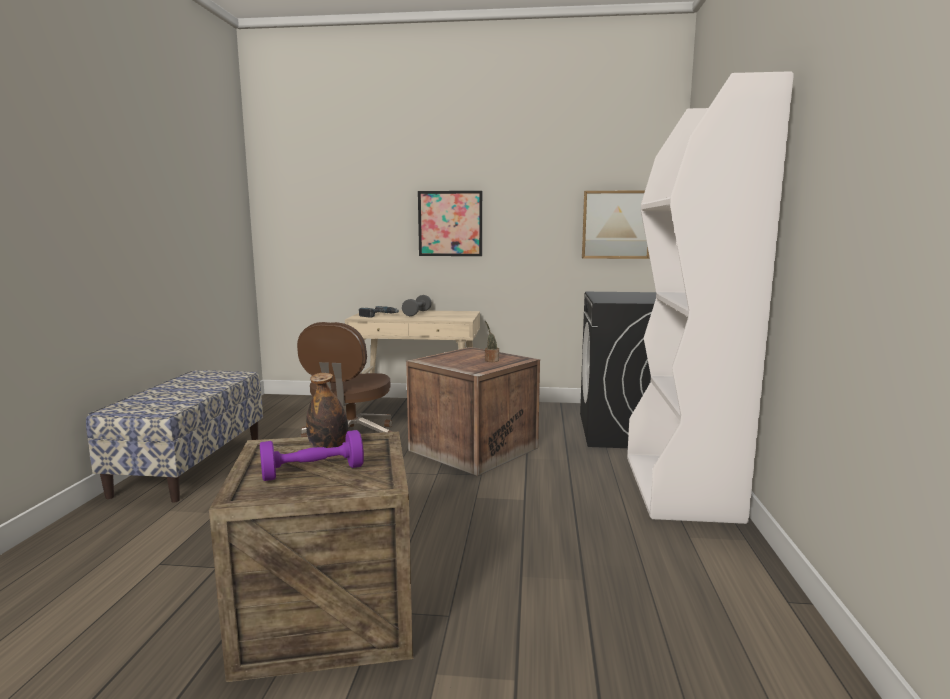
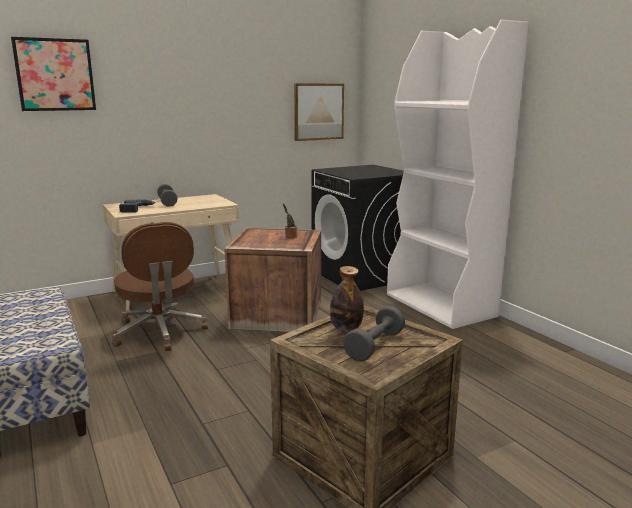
camera: 35 degrees left, 5 degrees up
(313, 472) = (375, 346): purple dumbbell -> grey dumbbell
(450, 223) = (182, 113): picture -> picture (55, 75)

